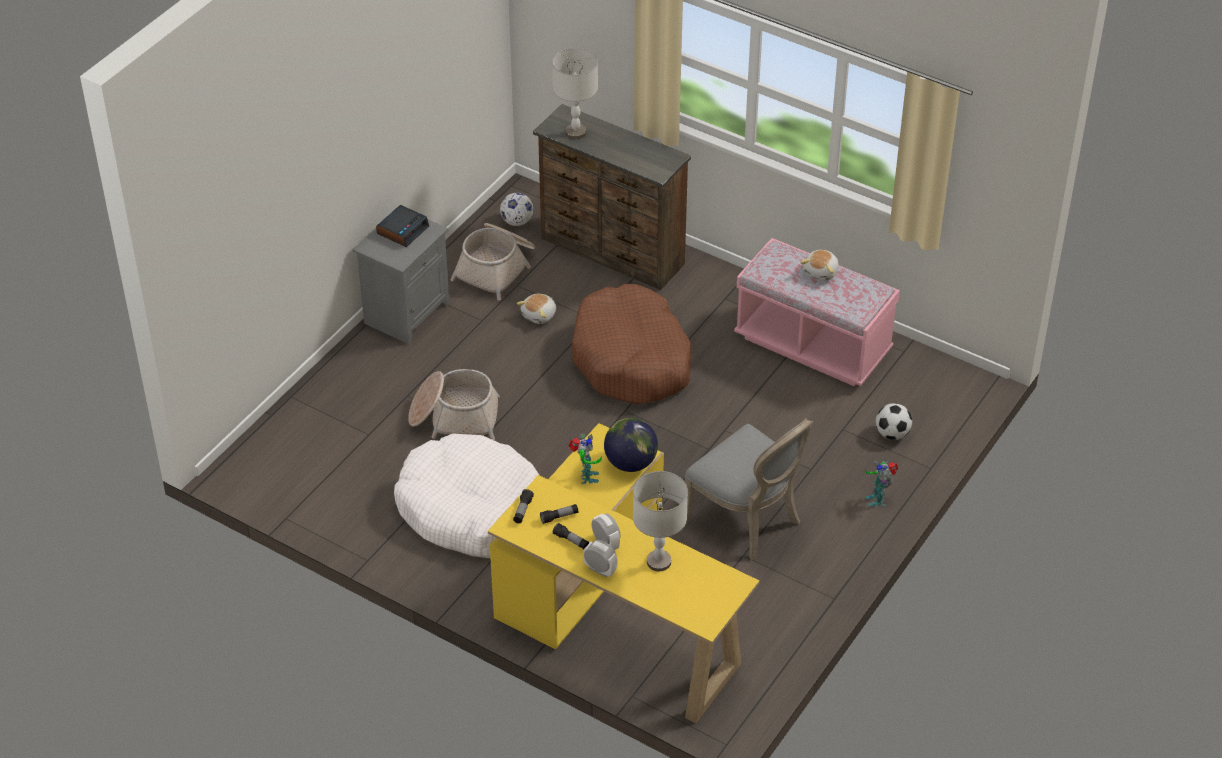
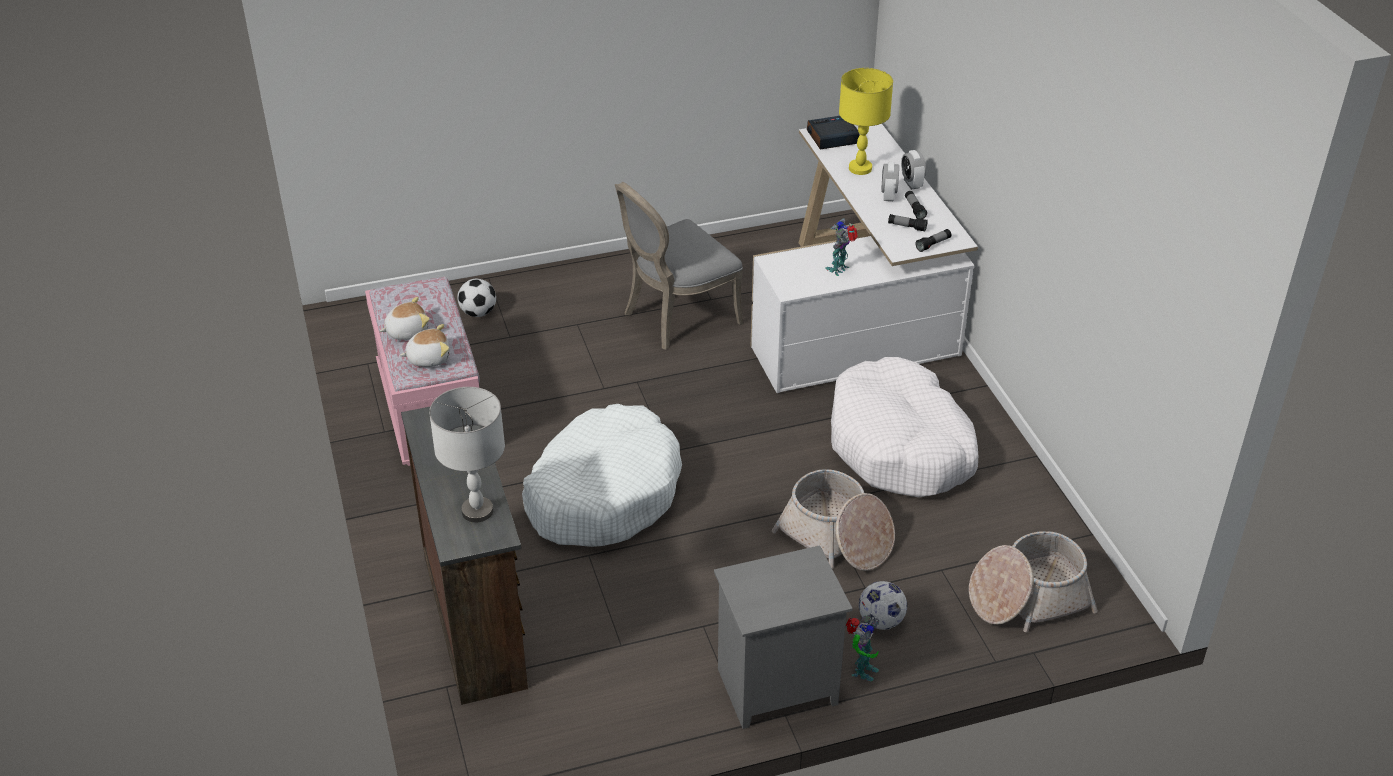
camera: 140 degrees left, 5 degrees down
(402, 230) = (769, 597): alarm clock -> alarm clock (832, 138)
(497, 268) = (618, 682): basket -> basket (1027, 598)
(517, 221) = (526, 732): football -> football (880, 621)
(539, 315) = (637, 594): plush toy -> plush toy (428, 358)
(615, 614) = (857, 313): yellow desk -> white desk
(630, 463) = (790, 260): globe -> none
(632, 359) = (603, 493): brown dog bed -> white dog bed
(658, 561) = (860, 169): grey table lamp -> yellow table lamp
(748, 521) = (676, 317): grey chair -> grey chair turned 120 degrees counterclockwise
(877, 499) = (558, 280): toy robot -> toy robot (861, 670)

